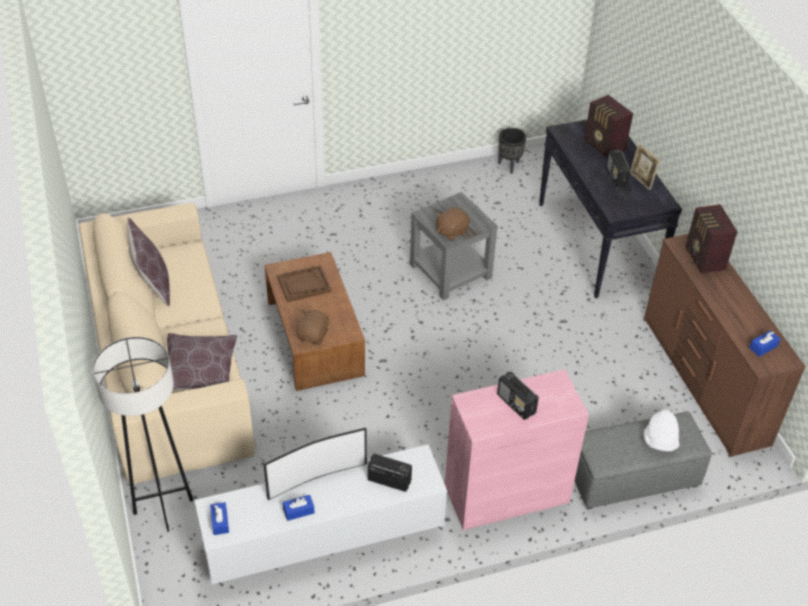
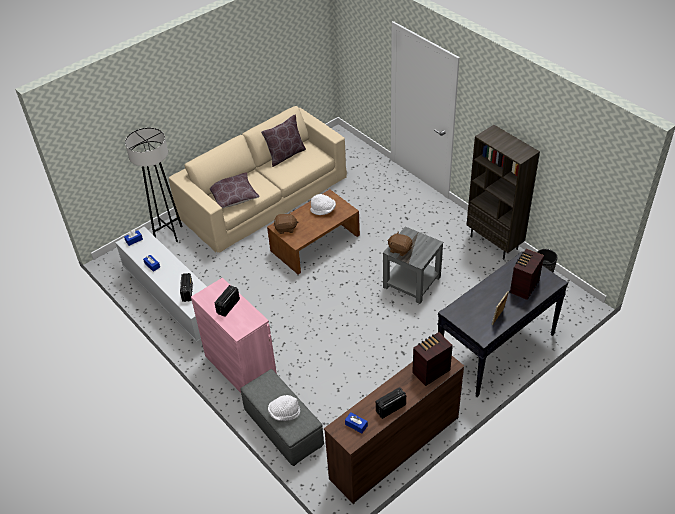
camera: 70 degrees right, 0 degrees up
(304, 285) = (323, 210): brown tray -> white hat
(316, 478) = (176, 263): television -> none
(430, 179) = (494, 242): none -> brown bookcase
(616, 177) = (492, 303): radio -> radio (390, 408)

